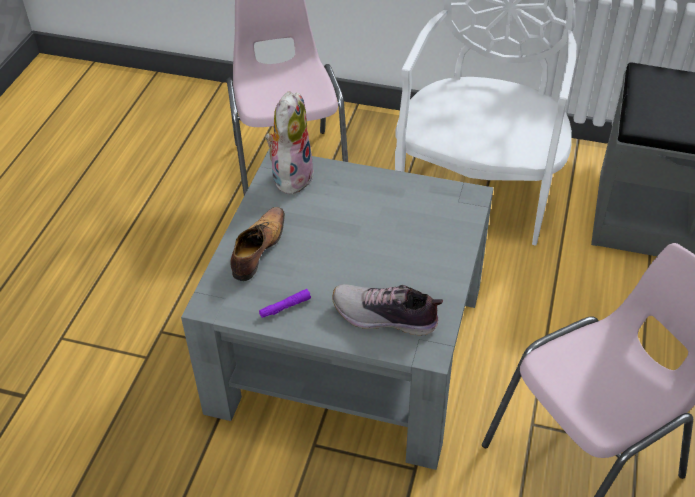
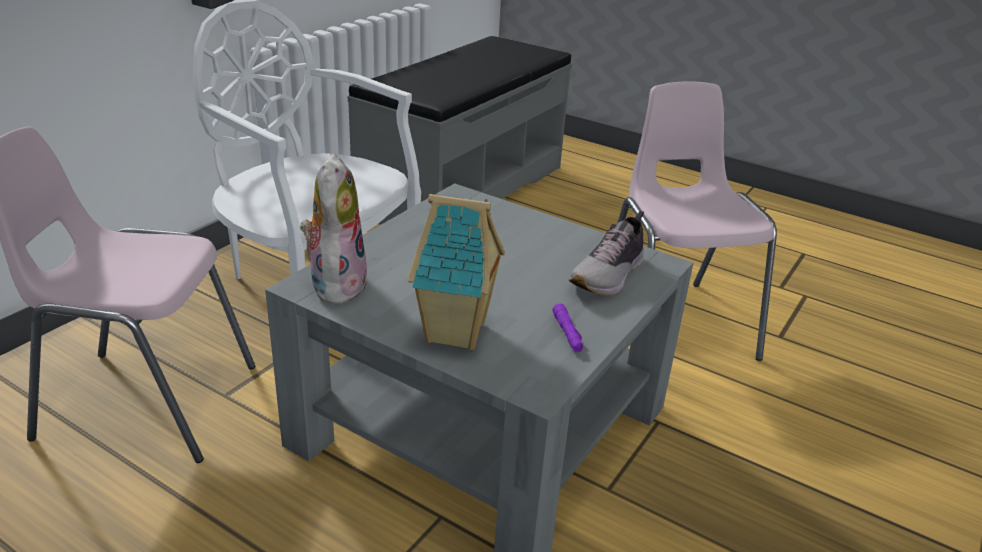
camera: 75 degrees left, 15 degrees down
(258, 250) = (457, 333): shoe -> toy house
(291, 175) = (336, 284): plush toy -> plush toy turned 60 degrees clockwise

